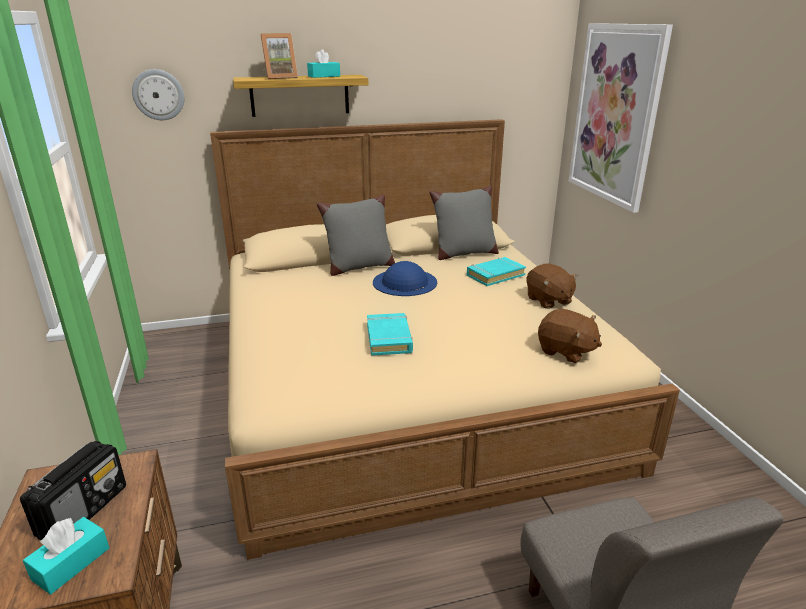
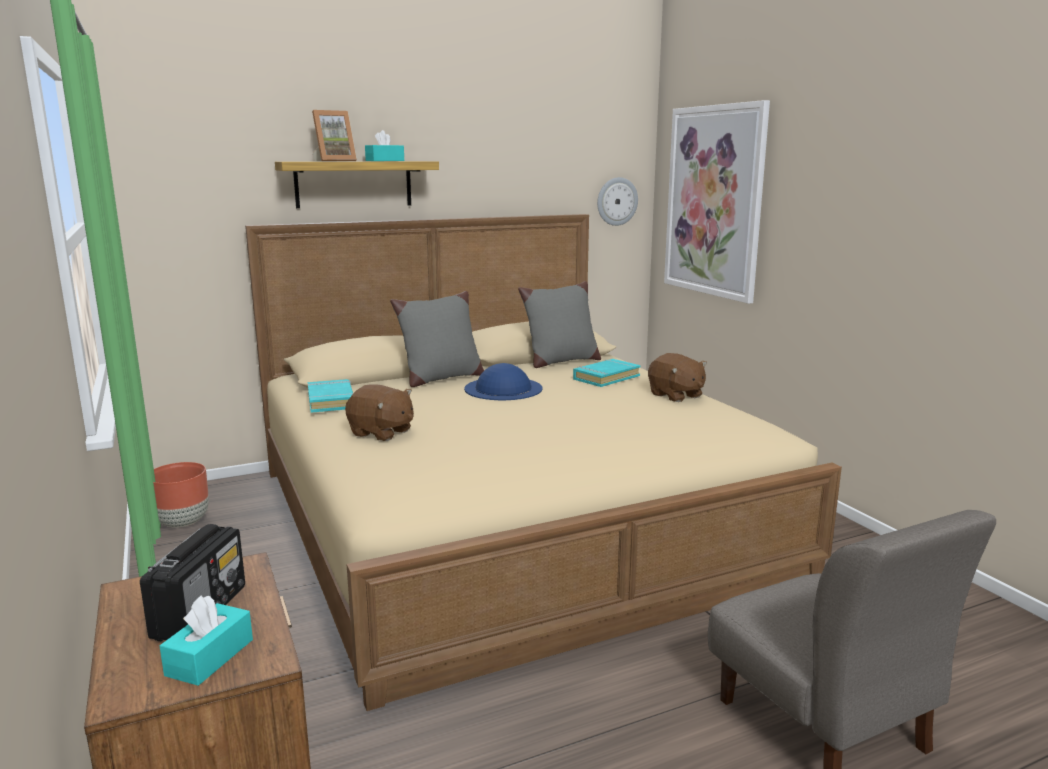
camera: 10 degrees left, 10 degrees down
(158, 95) = (181, 180): wall clock -> wall clock (616, 201)
(164, 364) = (182, 523): none -> brown planter
(389, 338) = (509, 436): turquoise book -> turquoise book (331, 401)
(566, 351) = (713, 435): brown plush toy -> brown plush toy (381, 433)

